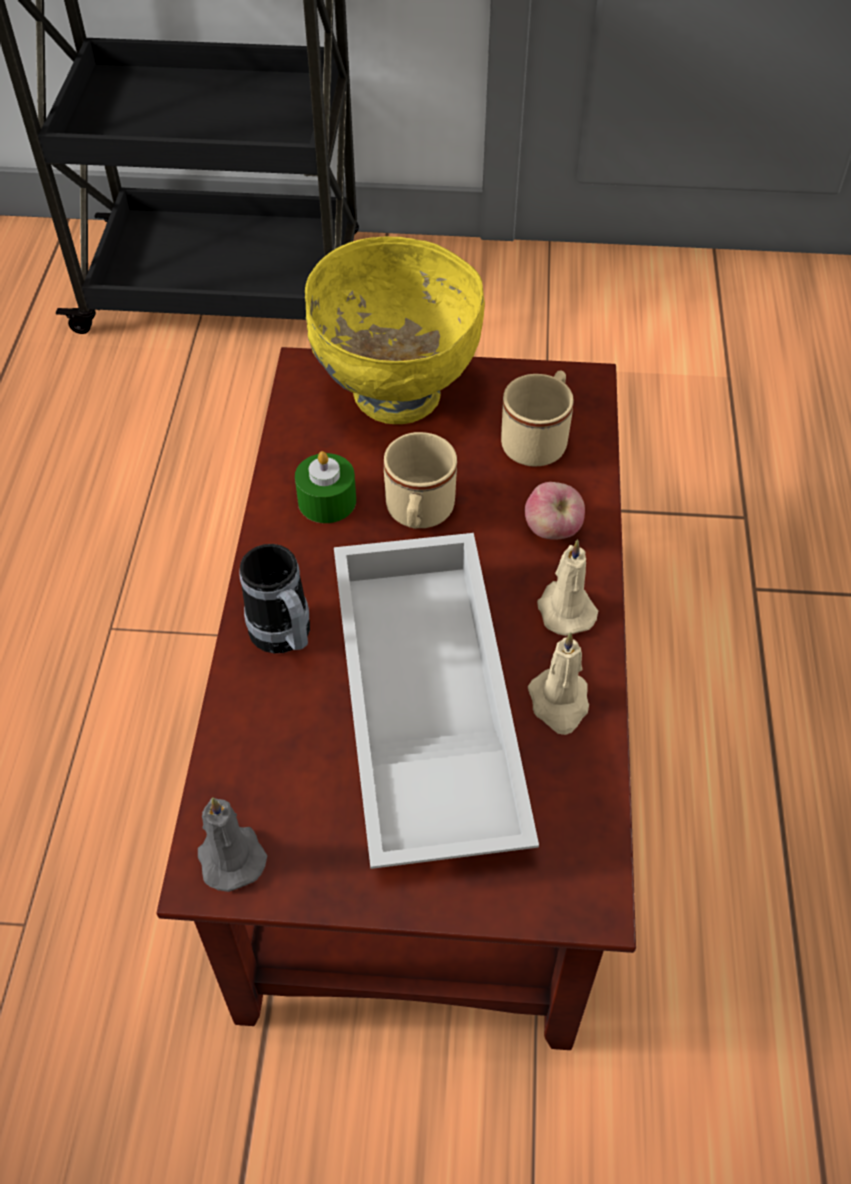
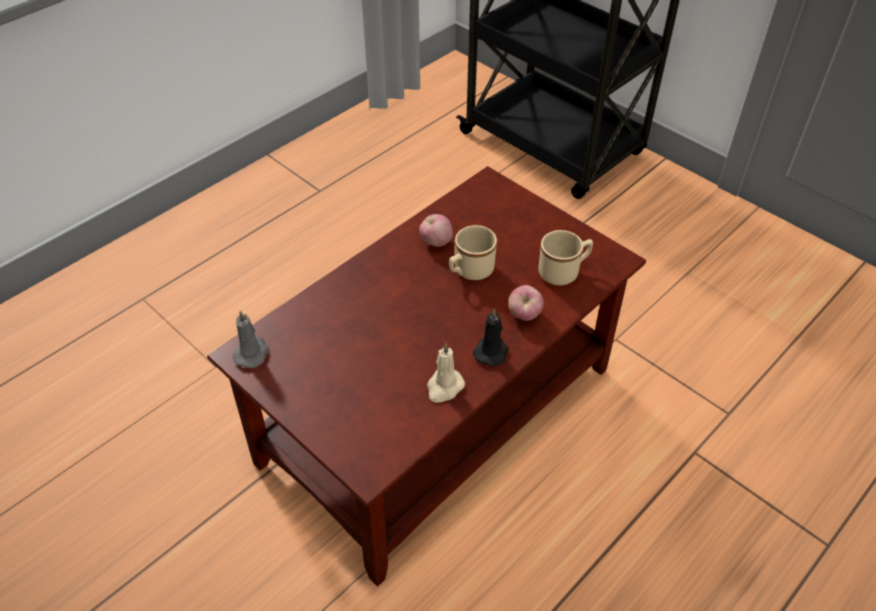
camera: 40 degrees right, 5 degrees down
(285, 639) = (358, 287): mug -> none
(327, 501) = (436, 242): green candle -> apple
(395, 396) = (516, 215): yellow bowl -> none
(420, 707) = (383, 349): white tray -> none
(564, 609) = (491, 351): beige candle -> black candle

